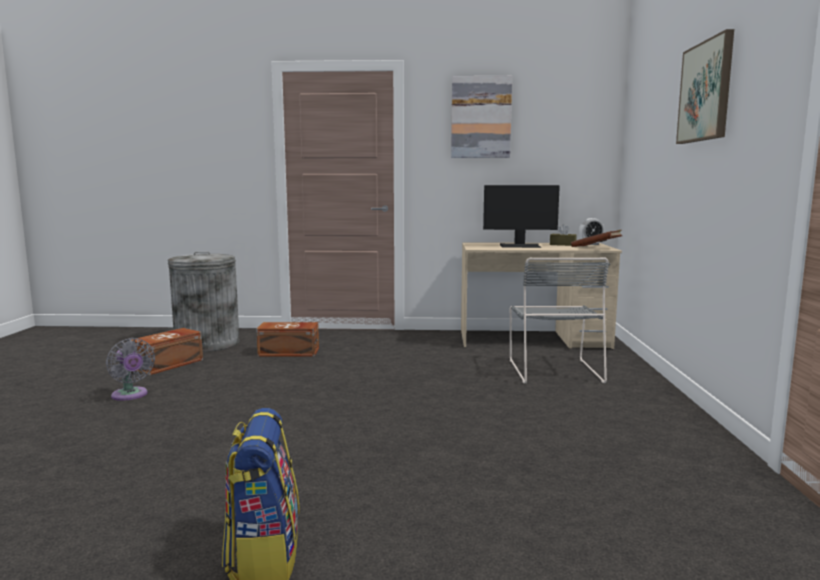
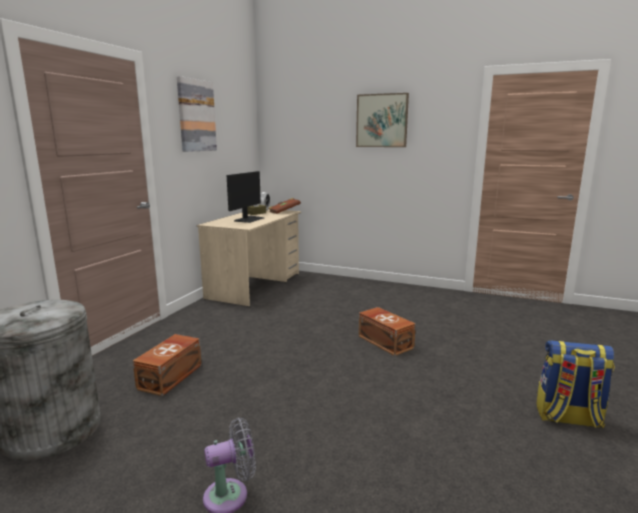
camera: 70 degrees left, 5 degrees up
(169, 364) = (120, 464): brown storage box -> brown storage box (385, 341)
(554, 370) = (322, 294): grey chair -> none

